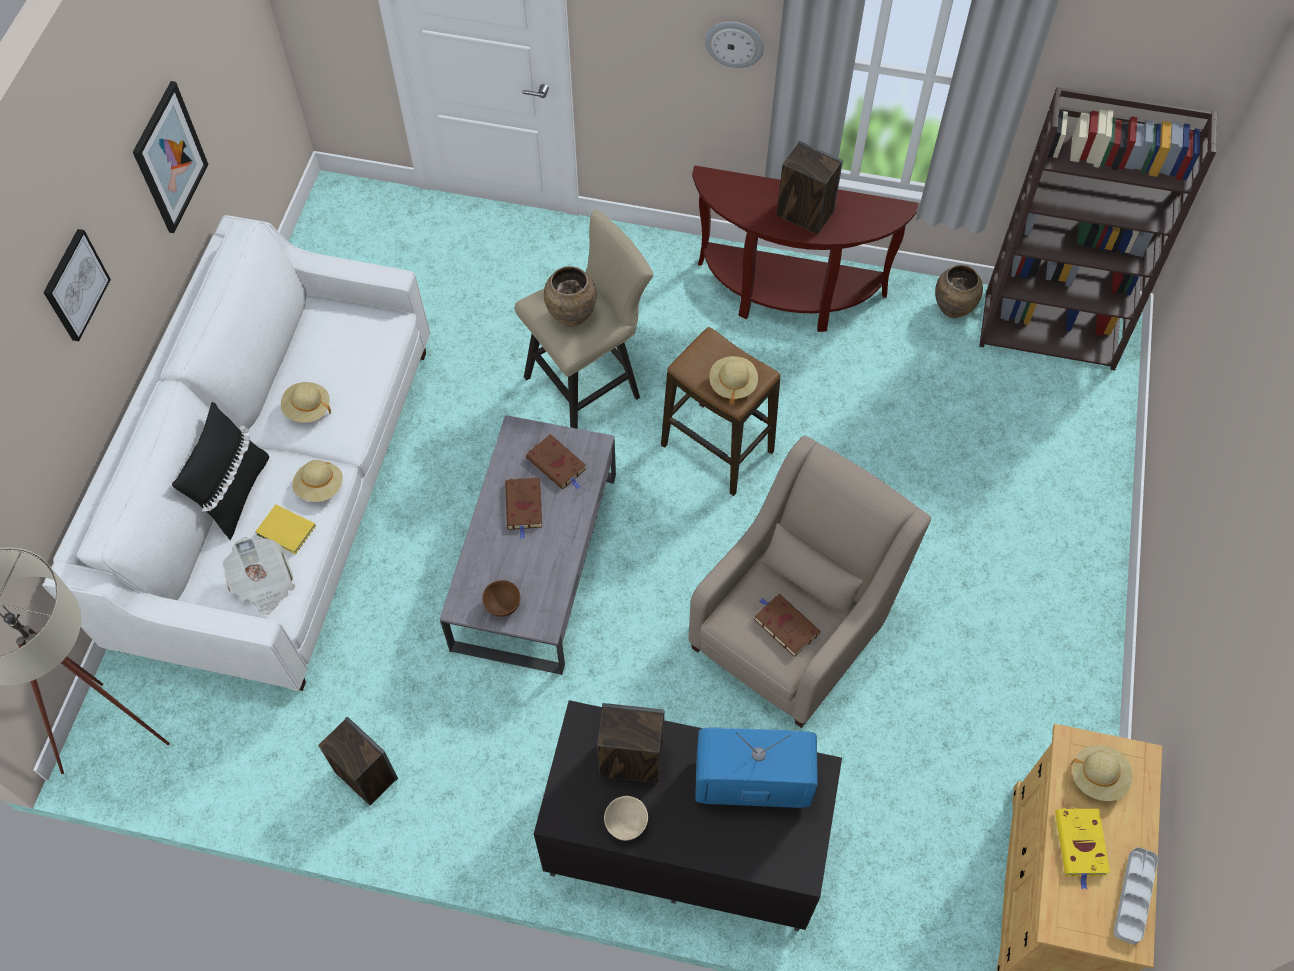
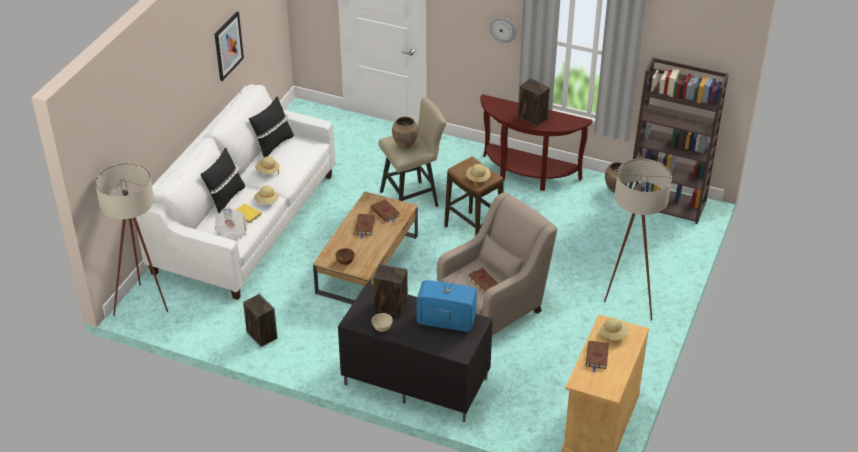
camera: 10 degrees right, 20 degrees down
(74, 285) = (179, 78): picture -> none
(306, 338) = (273, 145): none -> black pillow
(536, 558) = (368, 263): grey coffee table -> brown coffee table
(1035, 578) = (628, 302): none -> beige floor lamp
(1081, 846) = (597, 357): yellow book -> brown book
(1134, 896) = (617, 377): grey tray -> none

